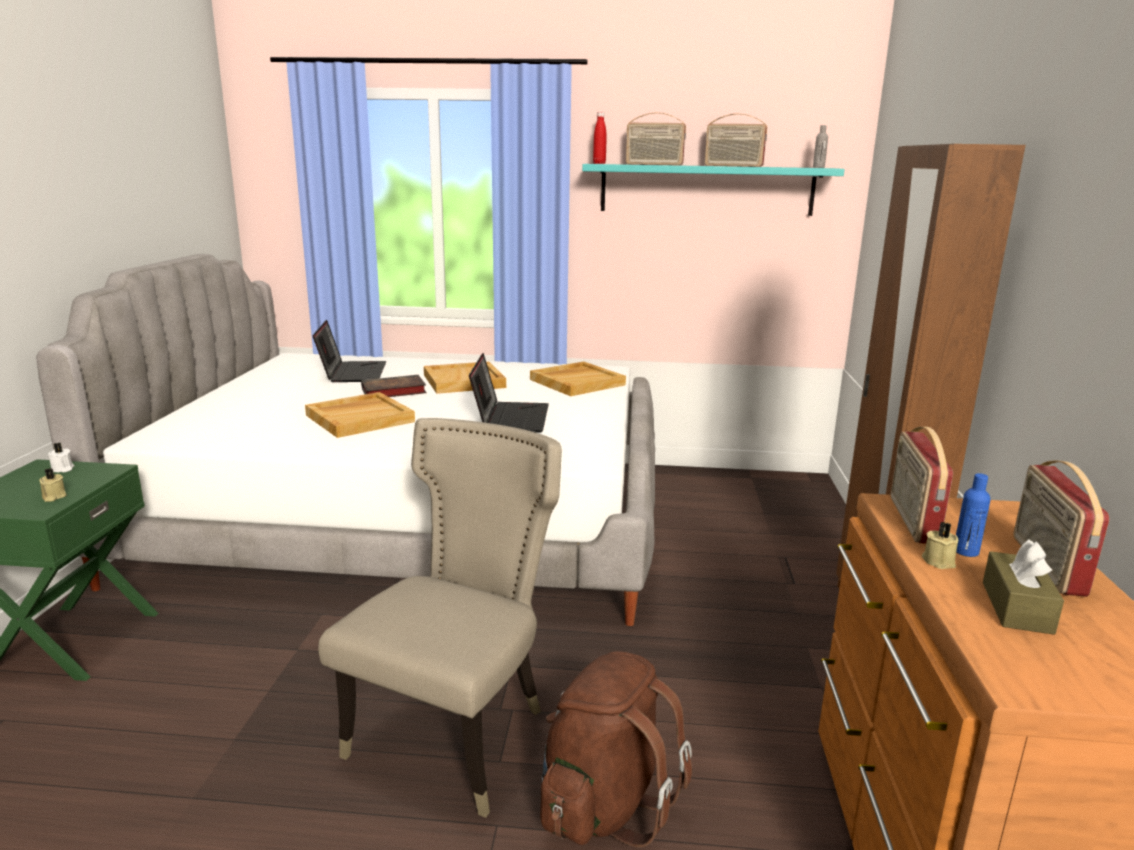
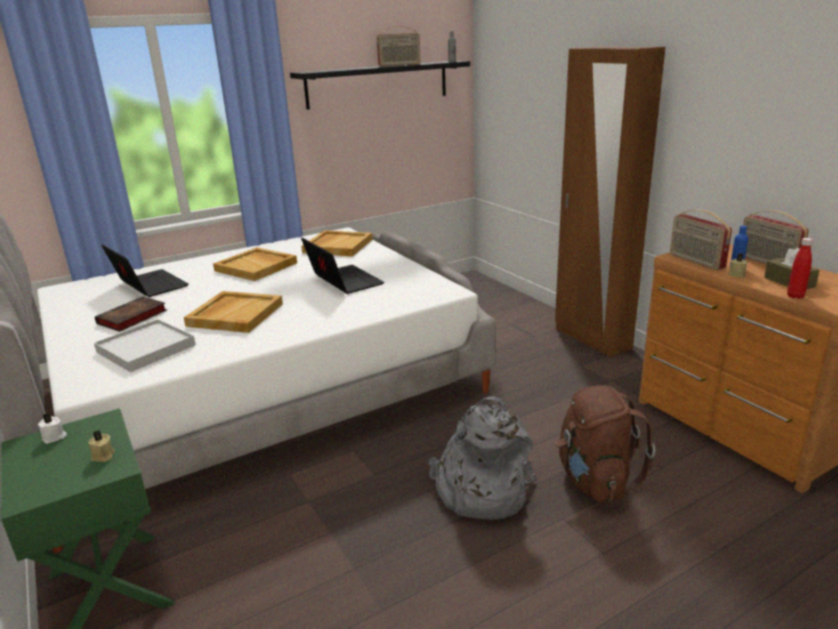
camera: 35 degrees left, 5 degrees up
(244, 424) = (146, 349): none -> white tray
(392, 391) = (216, 289): book -> book (131, 318)
(457, 733) = (479, 490): beige chair -> grey backpack
(599, 163) = (307, 71): red bottle -> red bottle (795, 296)
(654, 164) = (347, 69): radio -> none
(706, 189) = (378, 84): turquoise shelf -> black shelf

